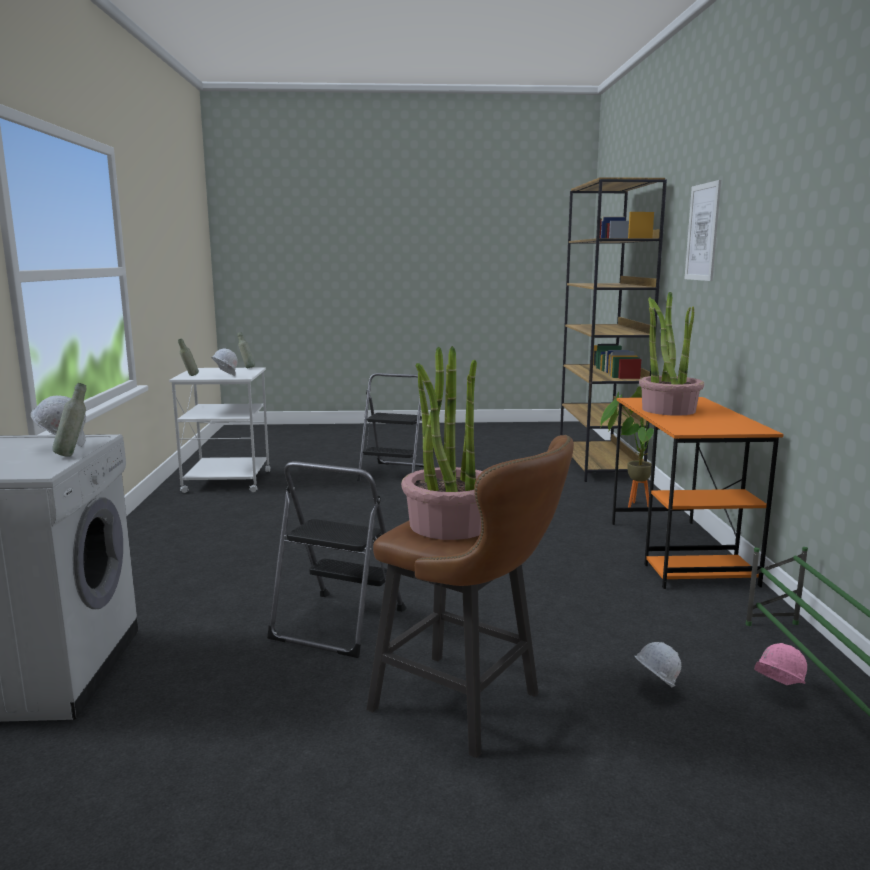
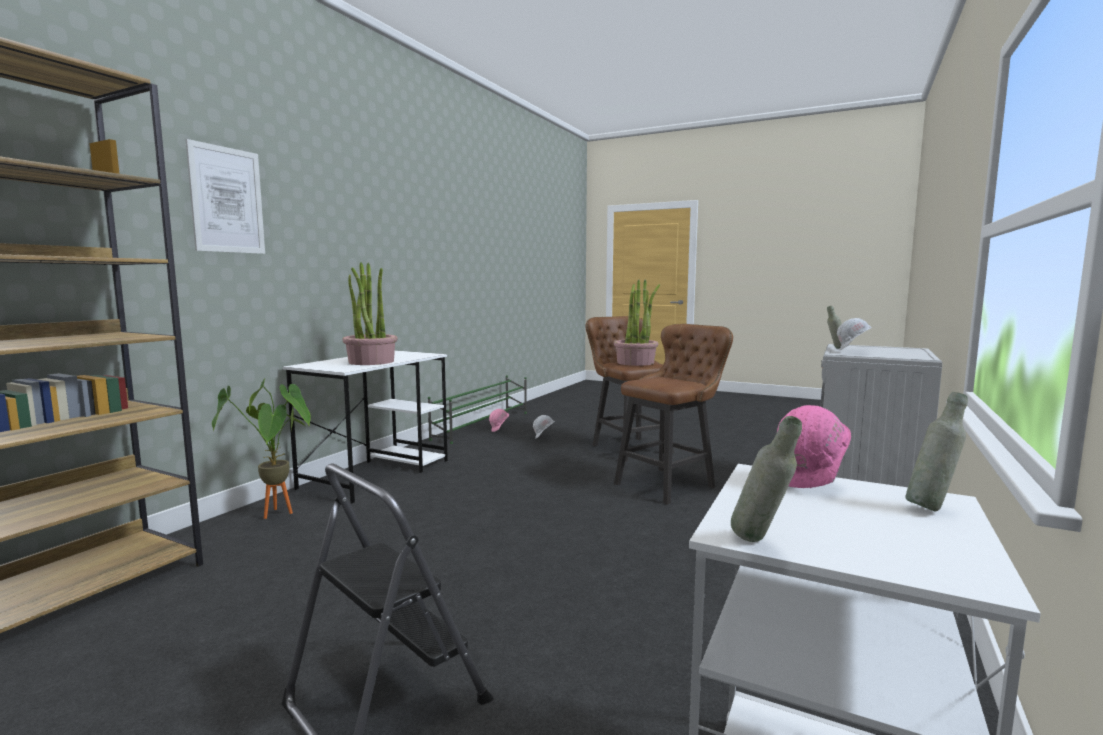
camera: 150 degrees left, 5 degrees down
(225, 377) = (811, 483): white hard hat -> pink hard hat
(335, 625) = (672, 483): black step ladder -> brown stool
(679, 552) = (377, 473): orange desk -> white desk

